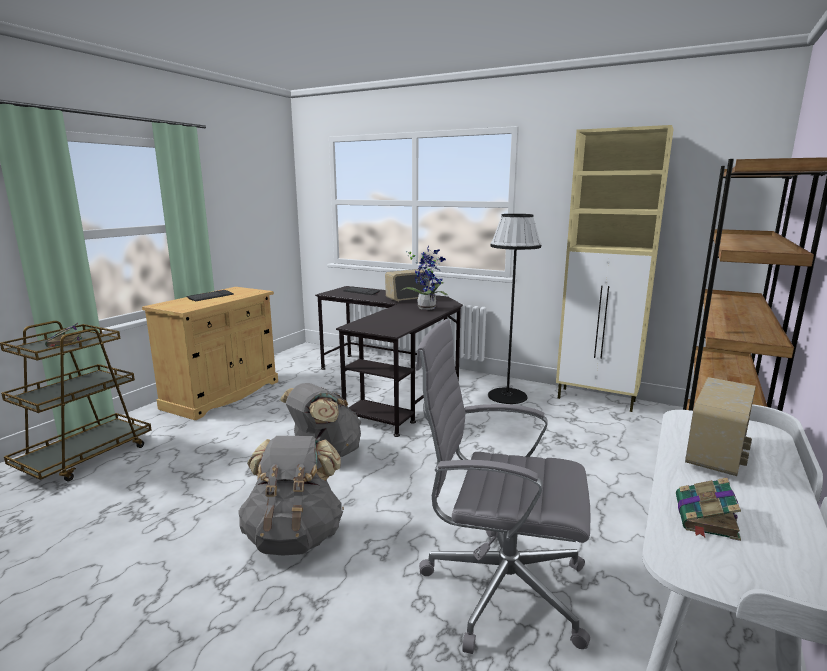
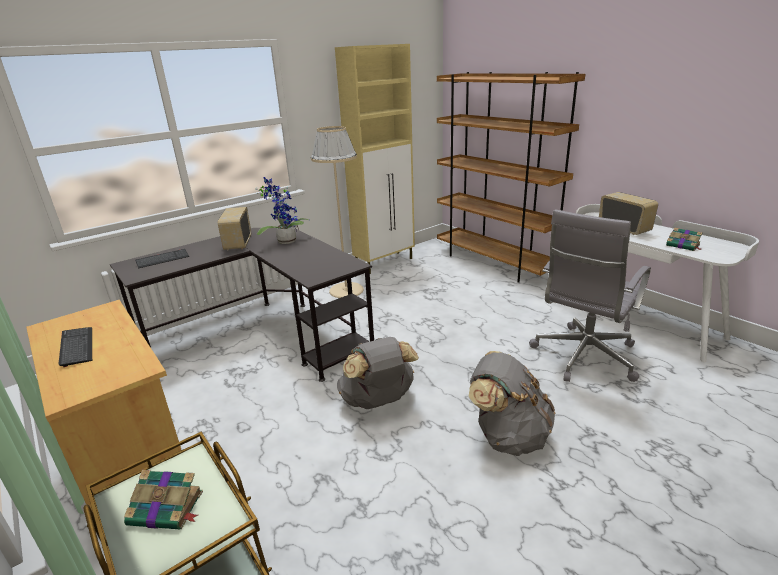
camera: 65 degrees left, 10 degrees up
(507, 396) = (346, 290): black floor lamp -> beige floor lamp

